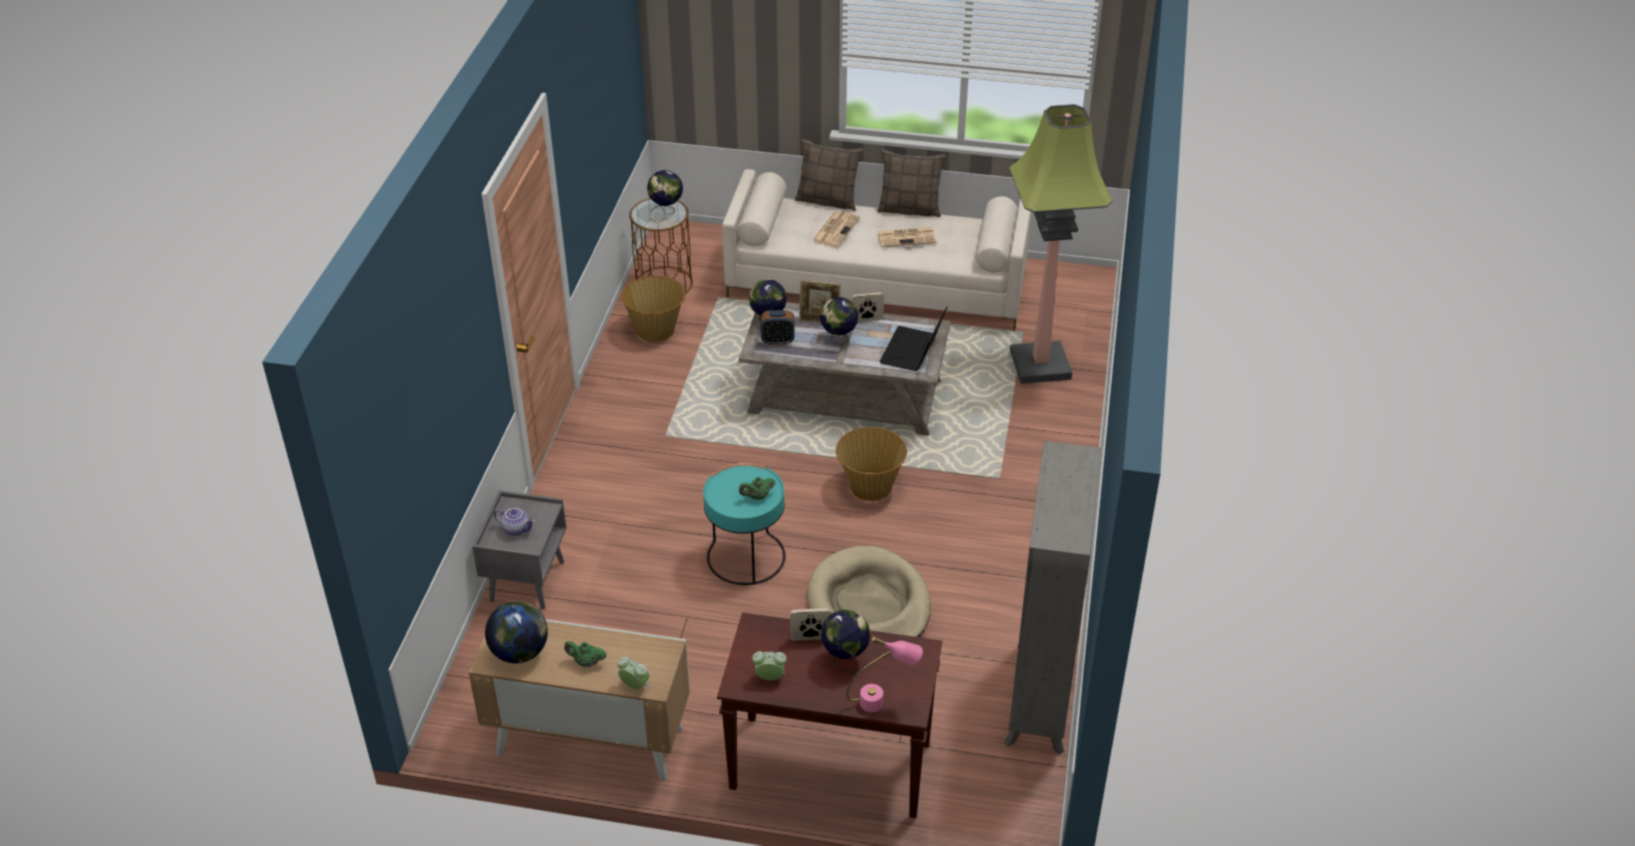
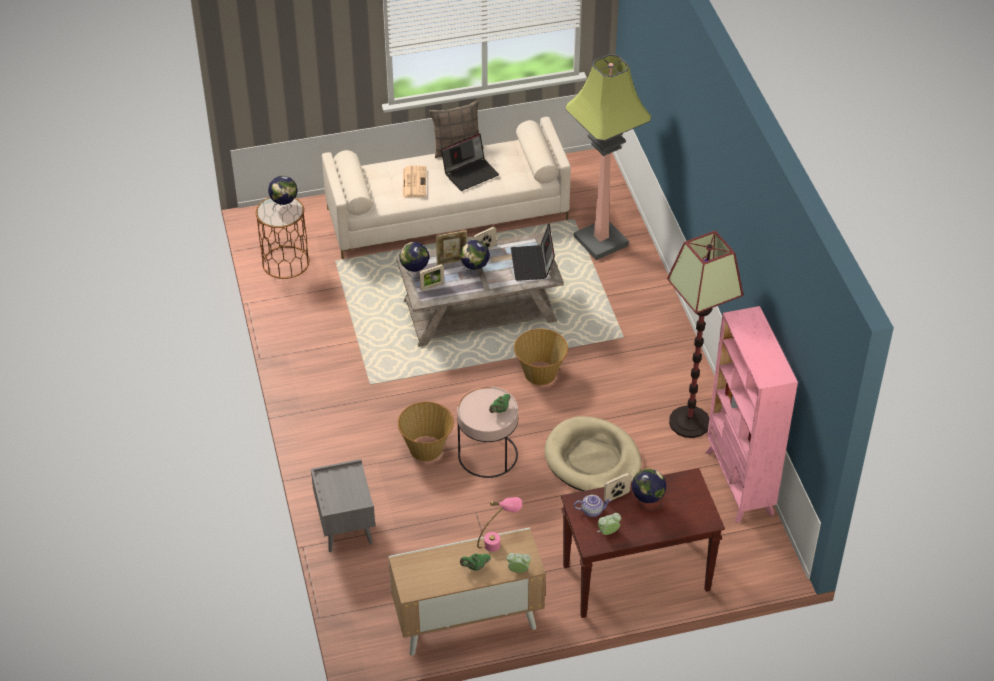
camera: 25 degrees left, 5 degrees up
(516, 529) = (343, 492): teapot -> teapot (592, 510)
(520, 652) = (426, 577): globe -> none
(656, 330) = (306, 302): basket -> basket (426, 448)
(746, 557) = (487, 455): turquoise side table -> pink side table
(777, 340) = (432, 286): alarm clock -> picture frame
(828, 200) = (392, 159): pillow -> none
(883, 701) = (688, 521): pink table lamp -> pink table lamp (499, 541)
(907, 237) = (470, 173): newspaper -> laptop
(1021, 603) = (690, 422): none -> floor lamp
(1039, 698) = (739, 483): grey bookcase -> pink bookcase

